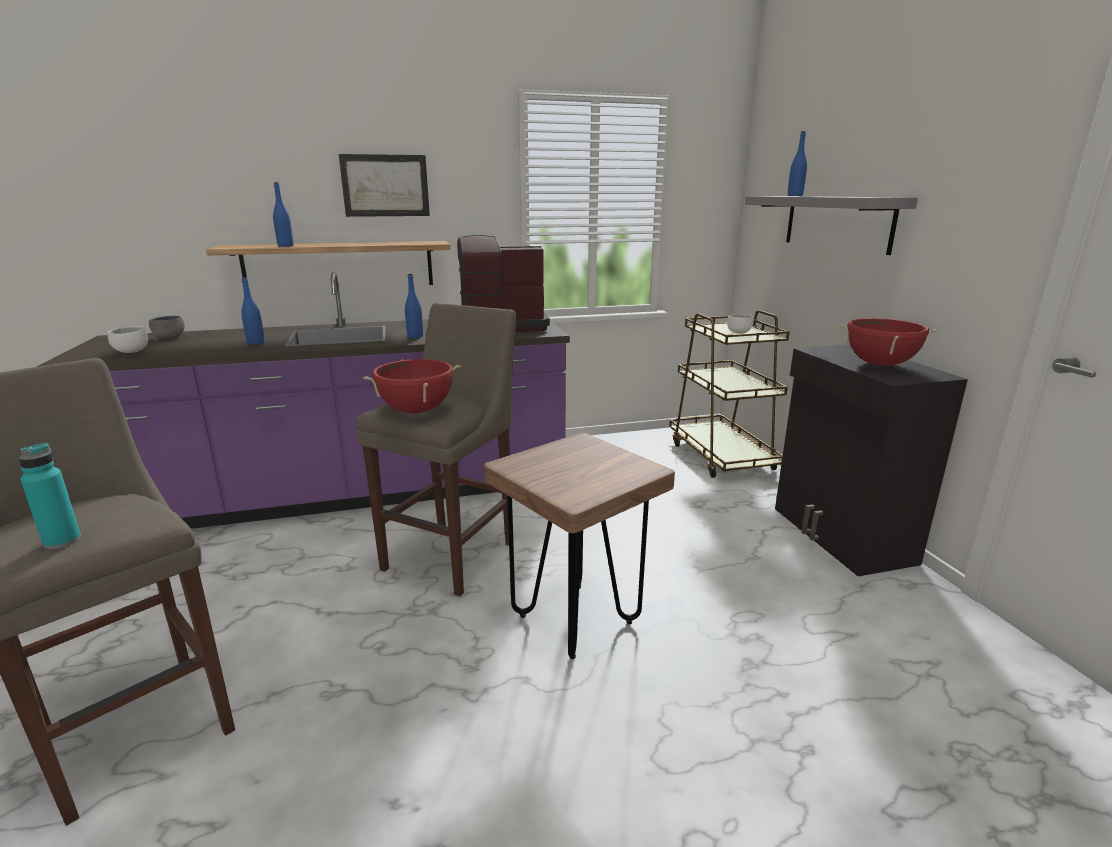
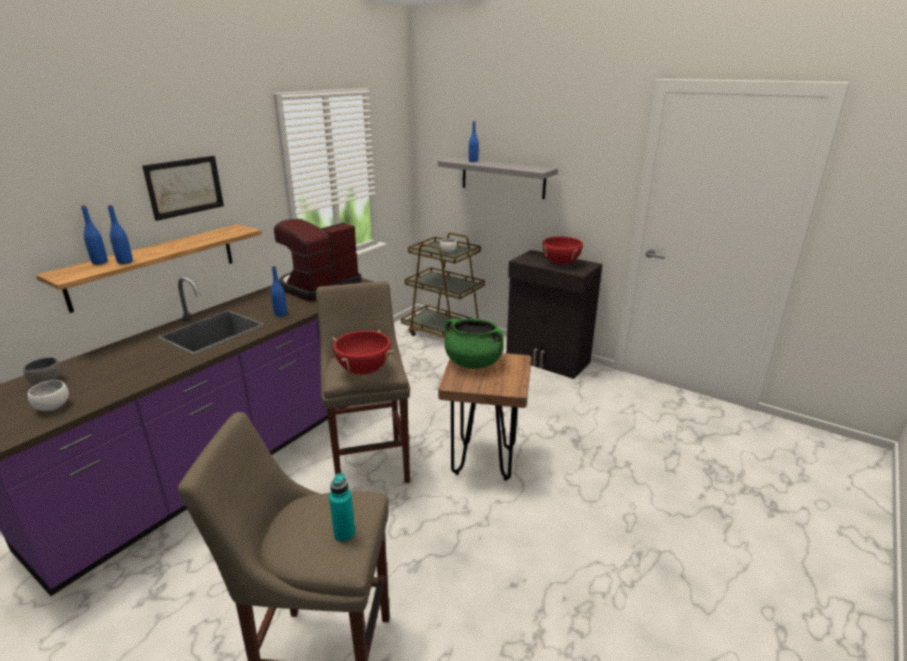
camera: 40 degrees left, 5 degrees up
(256, 343) = (158, 359): blue bottle -> blue bottle (100, 262)
(578, 452) = (473, 363): none -> green cooking pot

